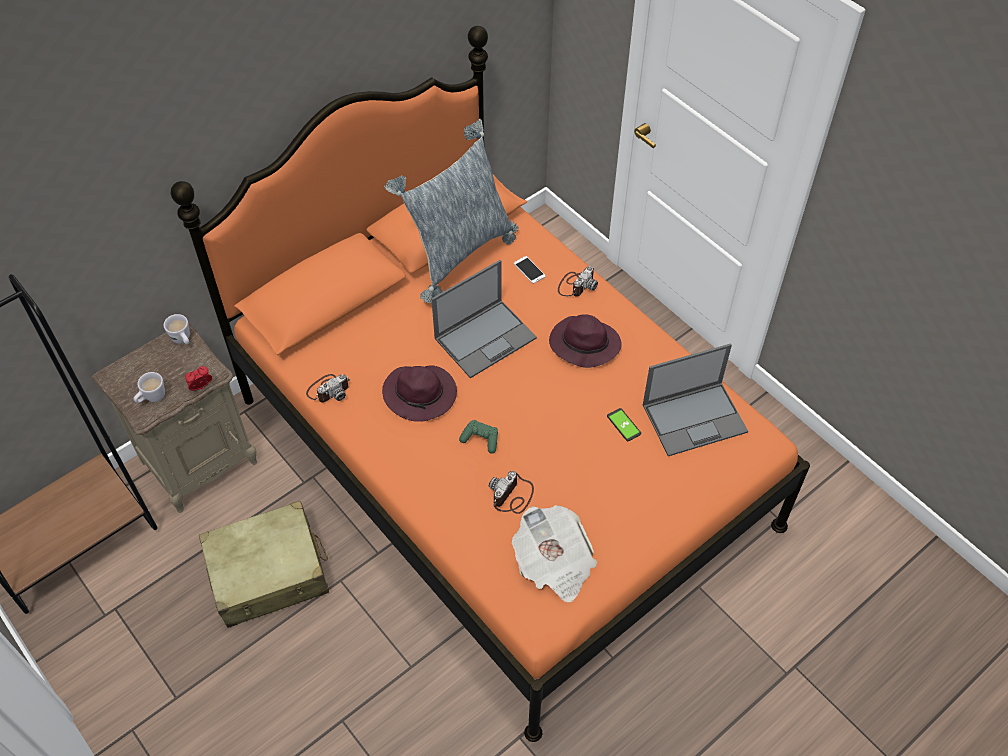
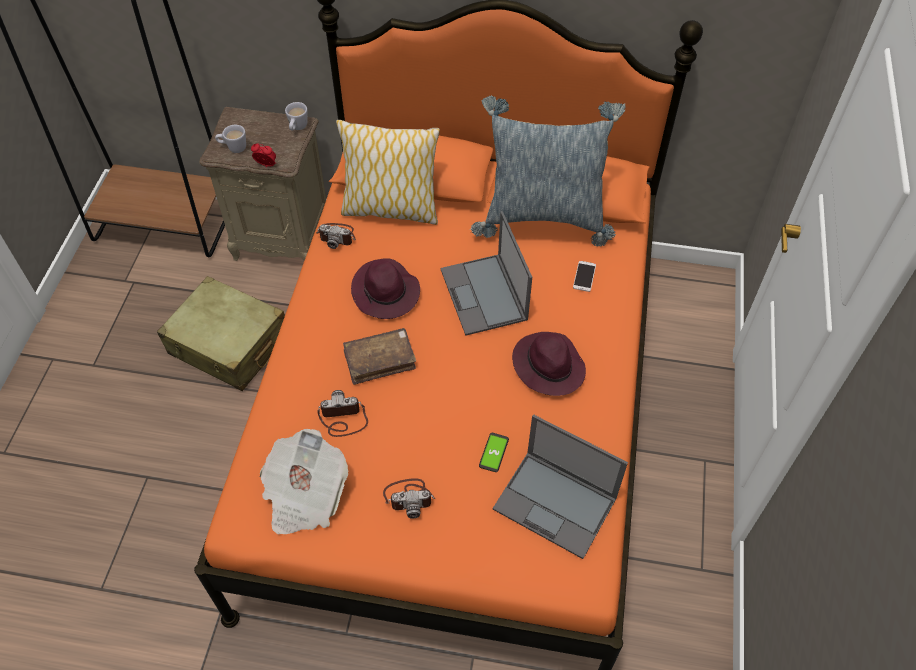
camera: 50 degrees right, 0 degrees up
(340, 338) = (390, 209): none -> pillow
(481, 439) = (379, 360): green game controller -> brown book
(486, 337) = (484, 295): laptop -> laptop turned 60 degrees clockwise
(576, 285) = (606, 318): camera -> camera (409, 497)

